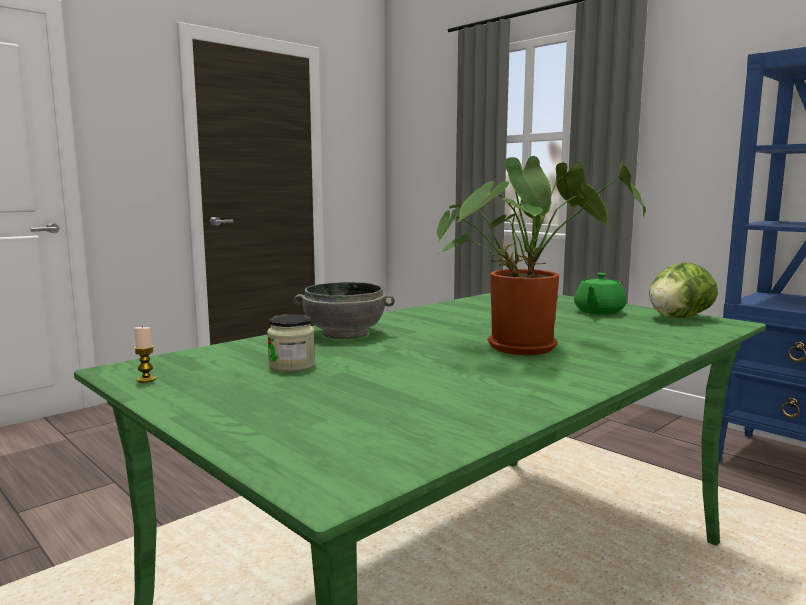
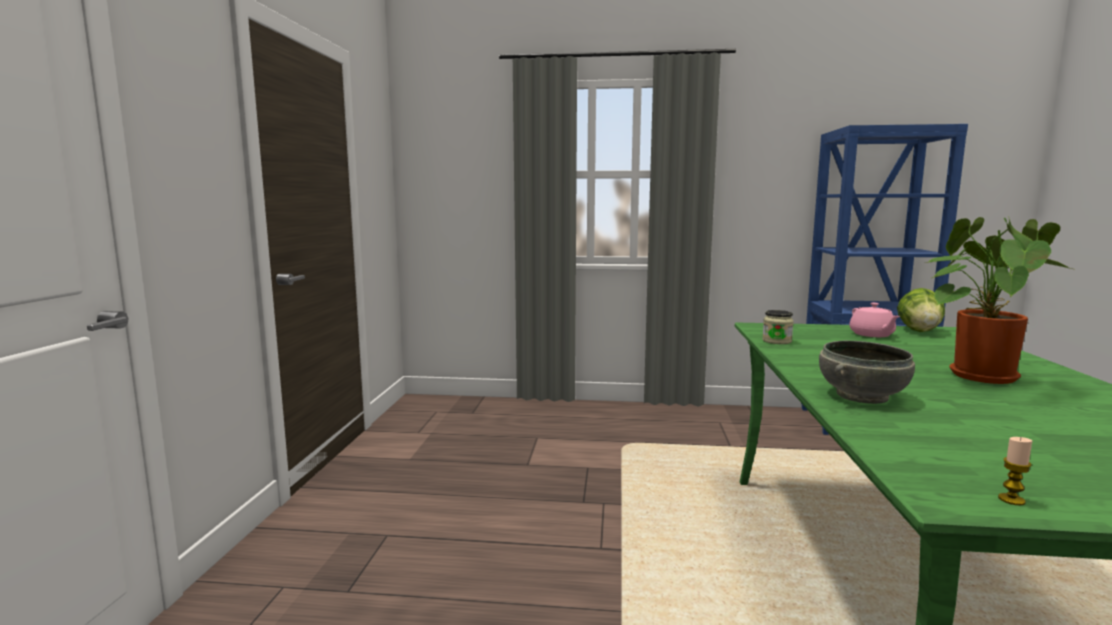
camera: 40 degrees left, 0 degrees up
(292, 365) = (991, 440): jar -> jar (776, 341)
(598, 312) = (872, 335): green teapot -> pink teapot

